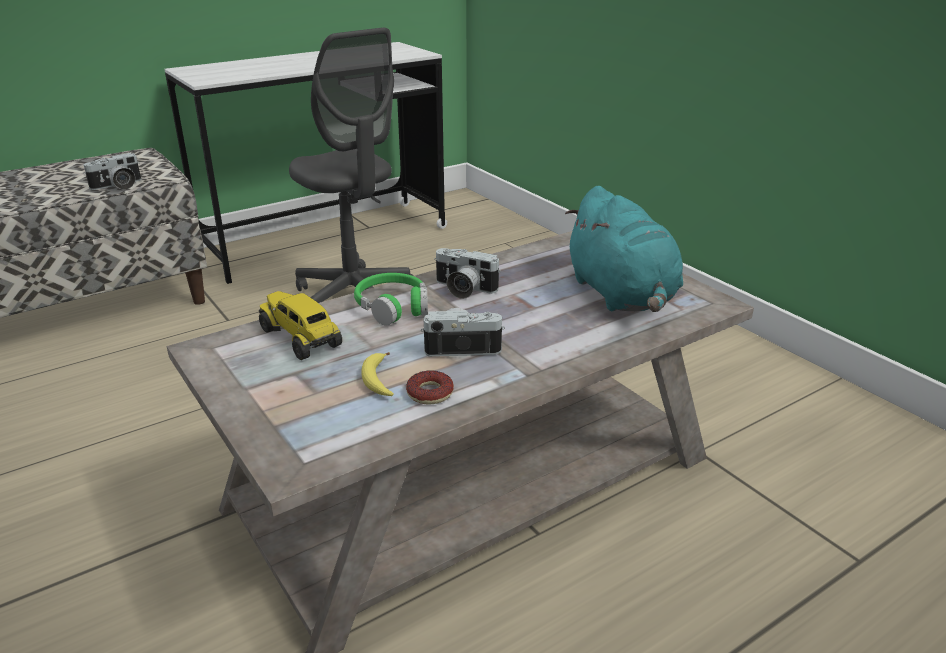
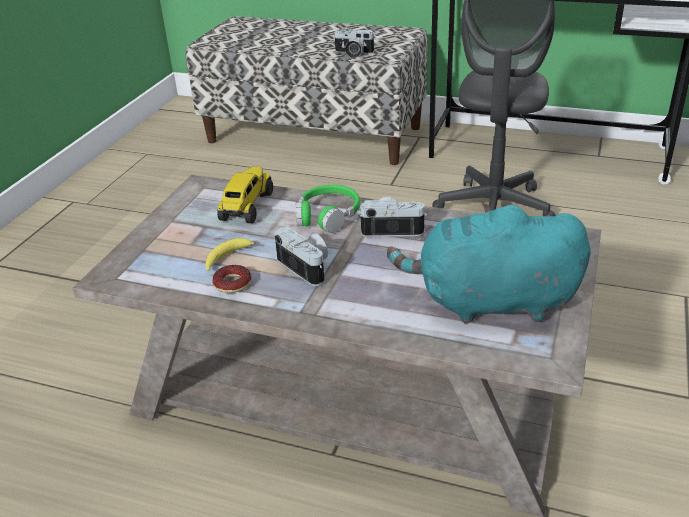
camera: 55 degrees right, 5 degrees up
(463, 289) = (392, 228): camera -> camera turned 105 degrees clockwise
(622, 295) = (489, 302): turquoise plush toy -> turquoise plush toy turned 60 degrees clockwise

